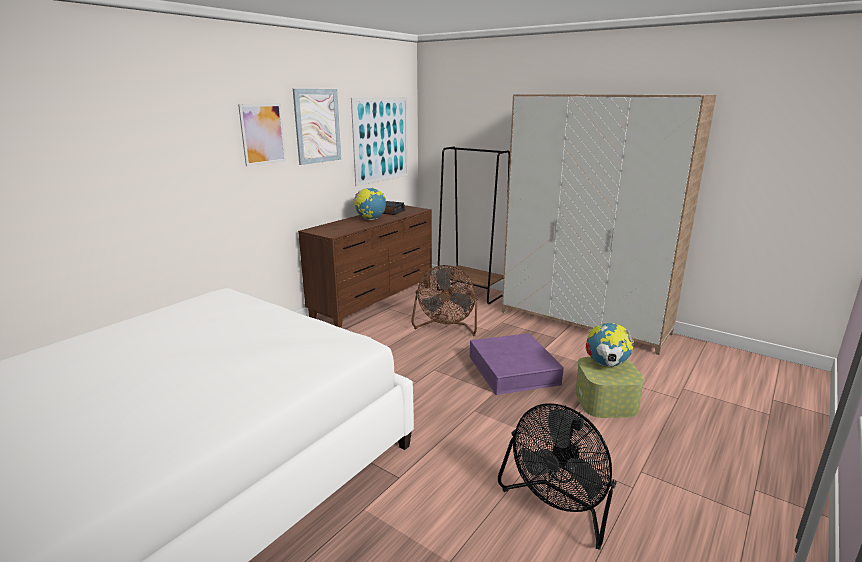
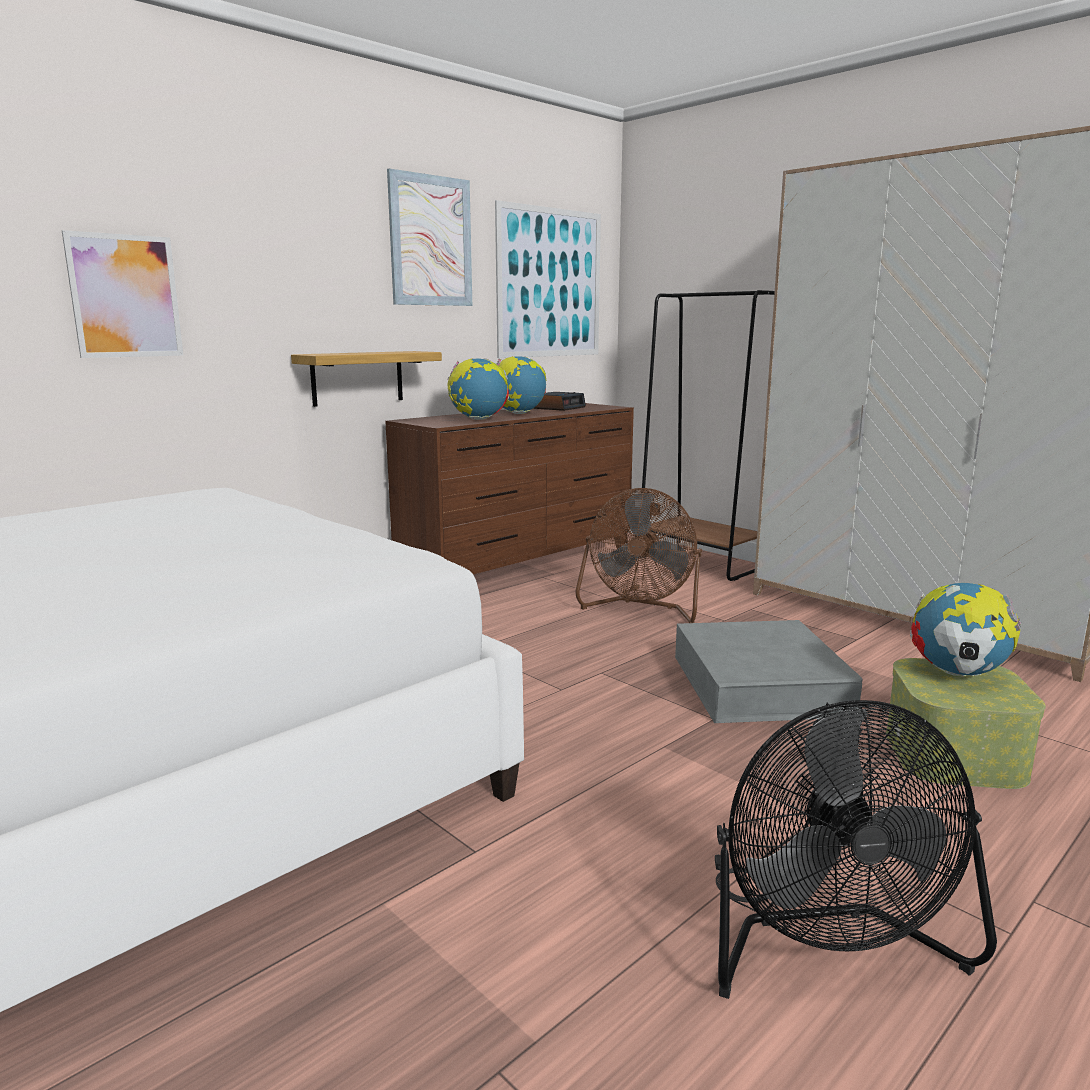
camera: 10 degrees right, 5 degrees down
(263, 134) = (328, 240): picture -> picture (125, 296)
(282, 209) = (357, 378): none -> shelf
(351, 227) = (478, 419): none -> globe
(513, 370) = (759, 685): purple storage box -> grey storage box
(556, 503) = (815, 944): black fan -> black fan turned 60 degrees counterclockwise

